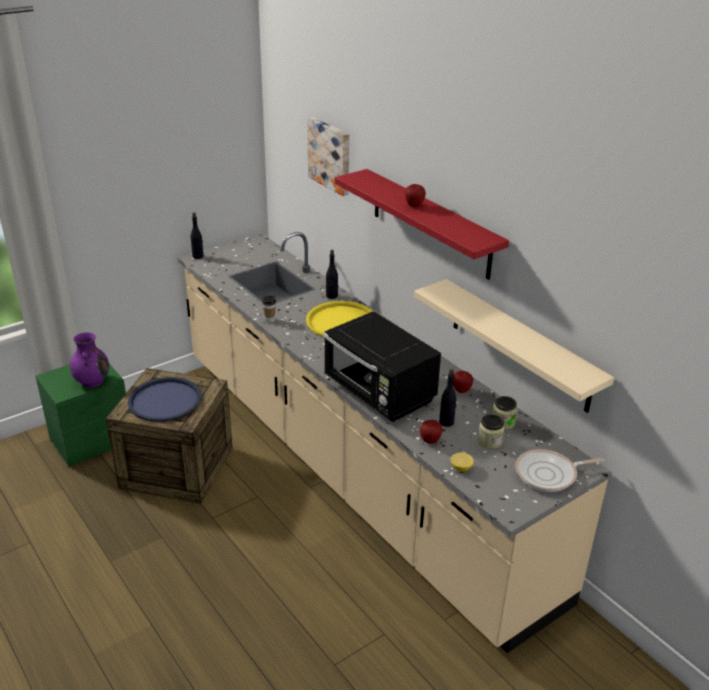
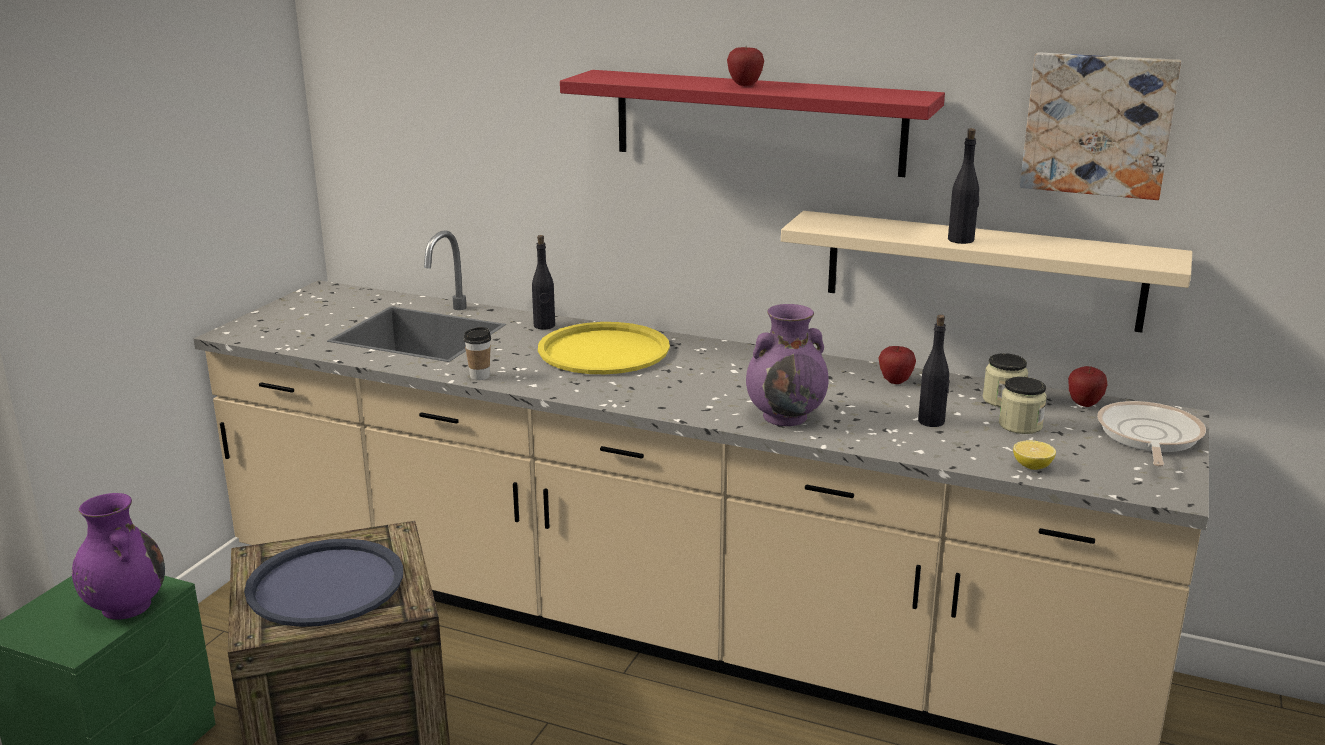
camera: 30 degrees left, 10 degrees down
(198, 256) = (235, 329): black bottle -> black bottle (961, 240)
(331, 155) = (495, 73): picture -> picture (1098, 124)
(379, 393) = (786, 416): black microwave -> purple vase
(430, 441) = (943, 449): apple -> apple (1084, 404)
(549, 474) = (1148, 437): frying pan -> frying pan turned 150 degrees clockwise

